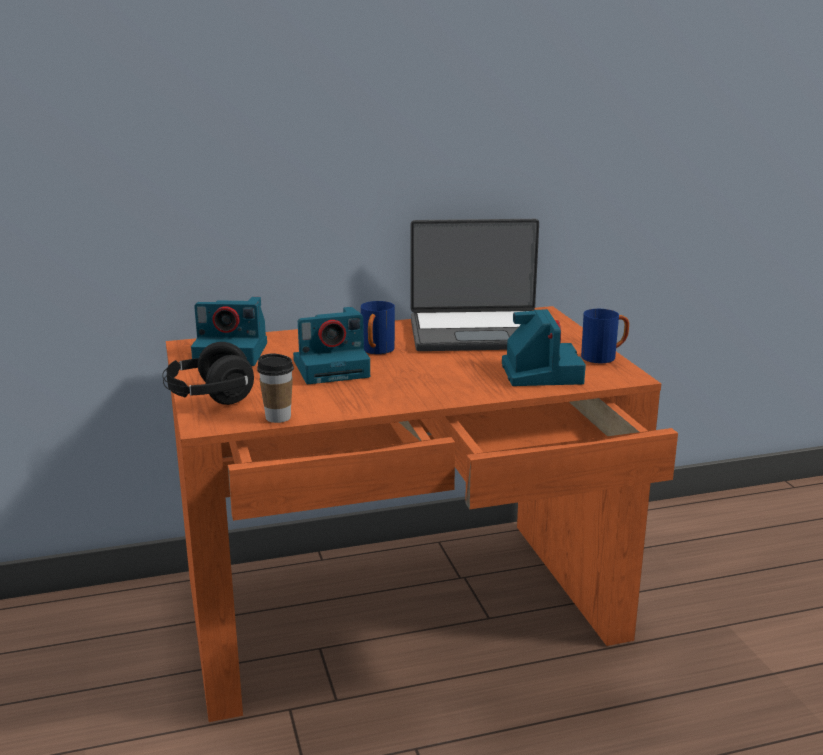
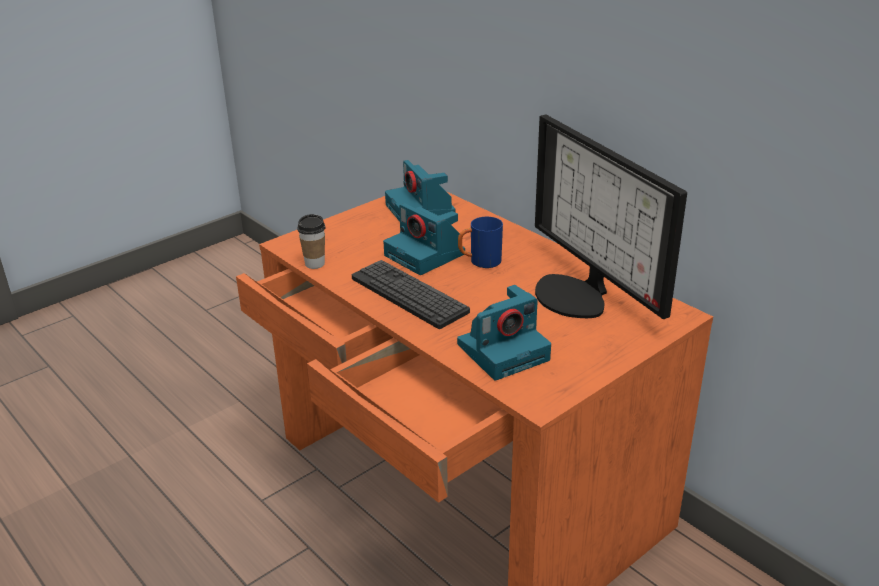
camera: 65 degrees right, 10 degrees up
(209, 398) = (331, 230): black headphones -> none
(402, 388) = (409, 295): none -> keyboard
(478, 332) = (578, 295): laptop -> monitor
(604, 357) = (581, 378): blue mug -> none

